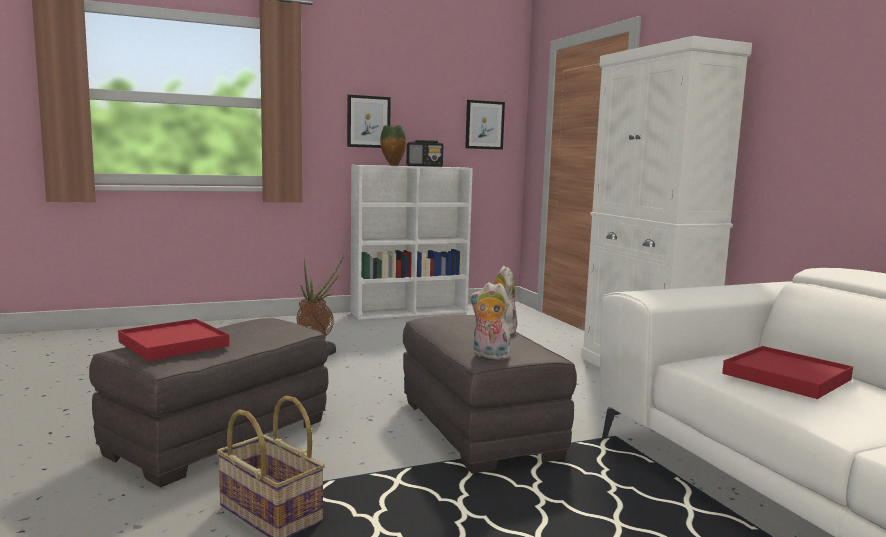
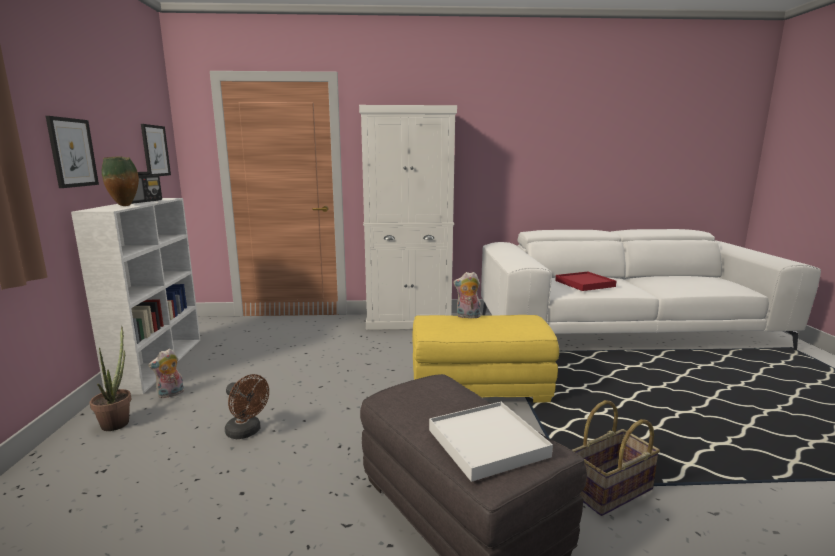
camera: 70 degrees left, 5 degrees up
(174, 344) = (487, 443): red tray -> white tray
(480, 429) = (480, 387): grey ottoman -> yellow ottoman
(489, 356) = (531, 328): plush toy -> plush toy (170, 394)

